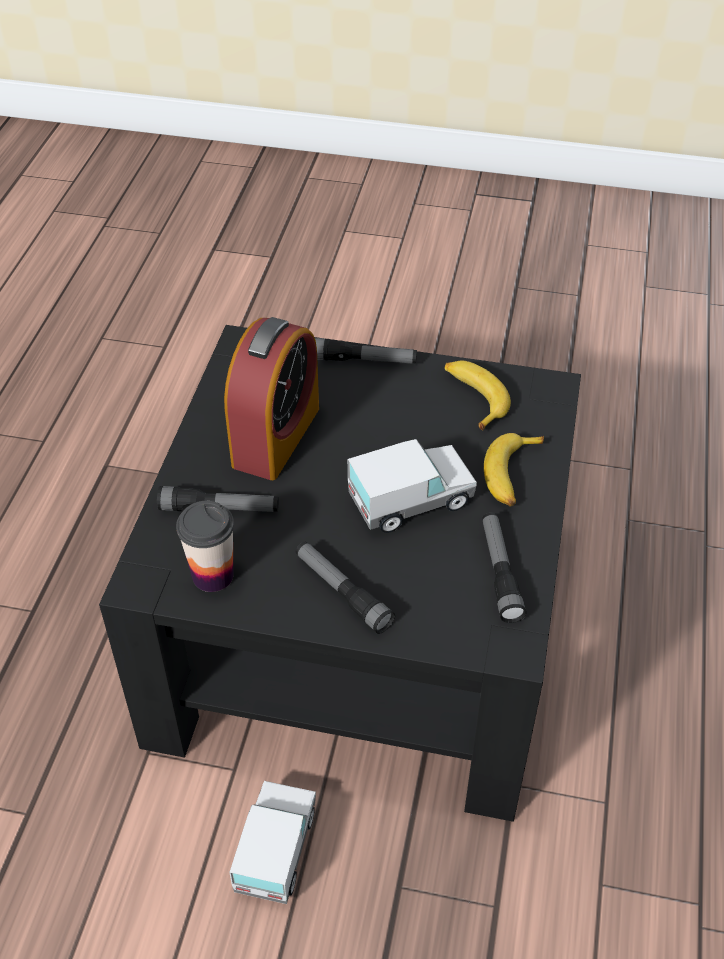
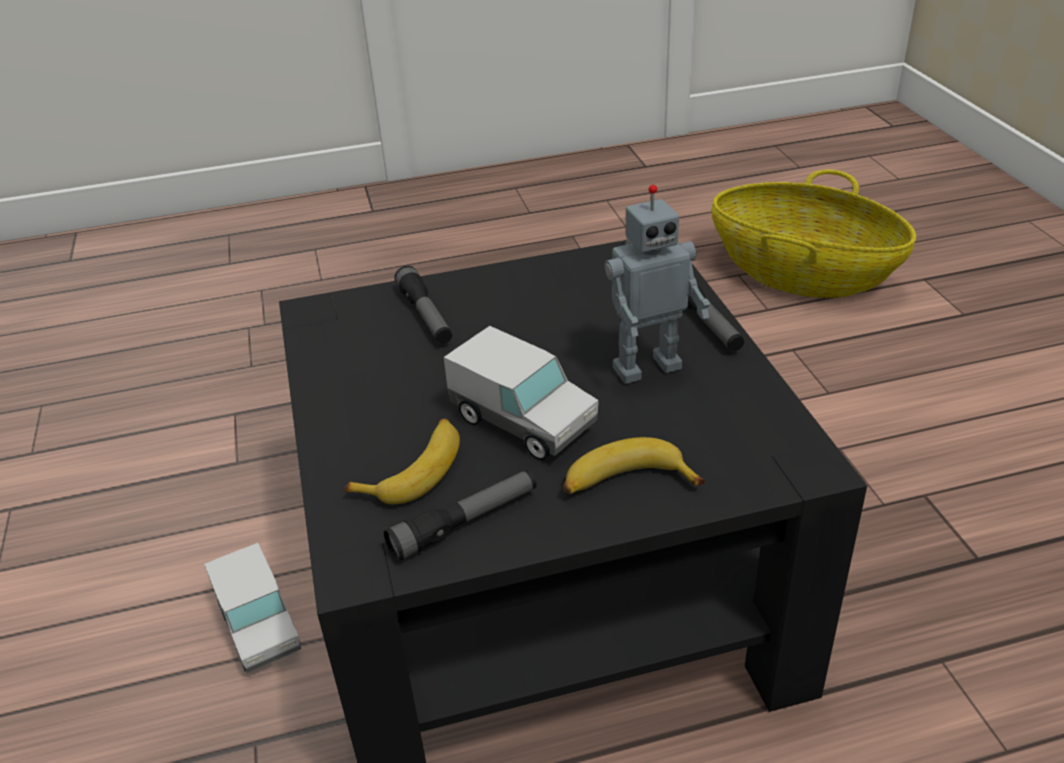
camera: 65 degrees right, 10 degrees down
(138, 302) = (802, 273): none -> basket
(213, 575) = (343, 341): cup -> none
(276, 436) = (543, 311): alarm clock -> none
(276, 851) = (260, 629): toy truck -> toy truck turned 75 degrees clockwise
(342, 592) = (367, 421): flashlight -> none
(394, 413) = (645, 366): none -> toy robot
(473, 398) = (726, 412): banana -> banana (415, 470)

